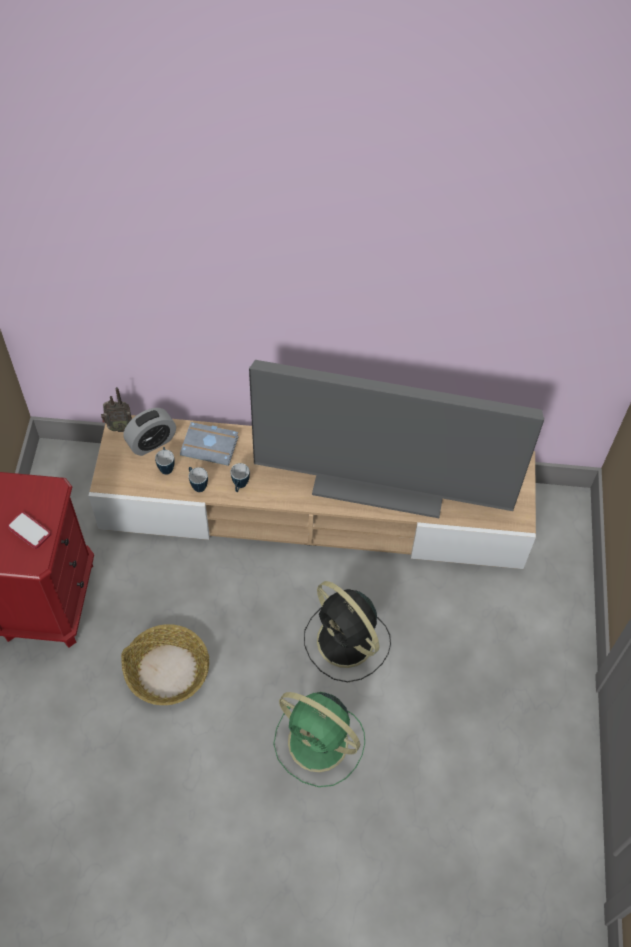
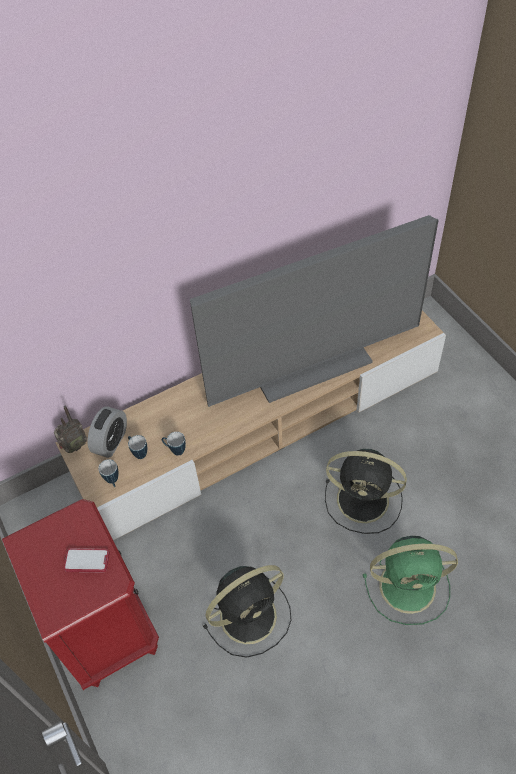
camera: 30 degrees left, 5 degrees down
(168, 670) = (250, 614): basket -> black fan
(211, 445) = (161, 415): grey book -> none
(240, 486) = (209, 431): mug -> mug (113, 482)

